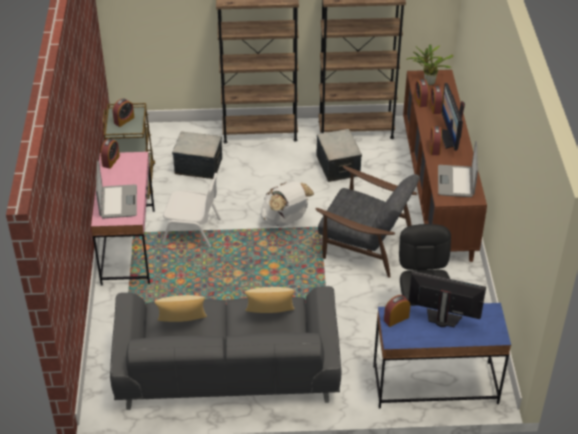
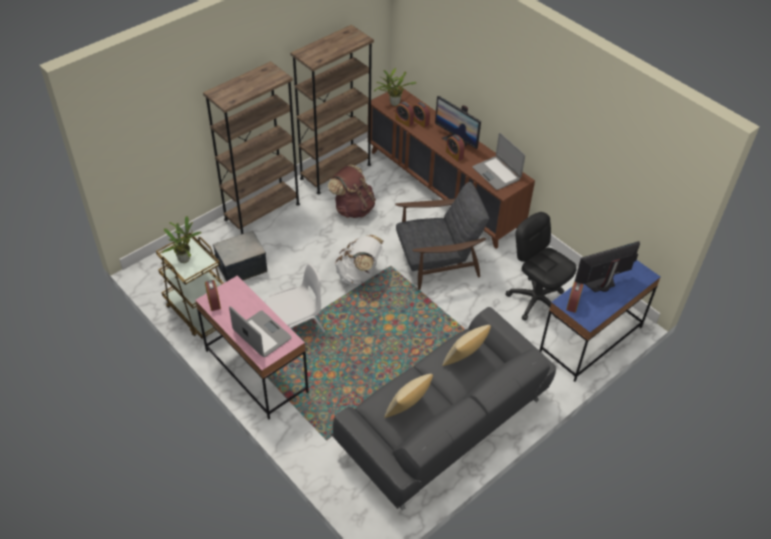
camera: 40 degrees left, 5 degrees up
(124, 120) = (185, 258): alarm clock -> potted plant
(338, 166) = (353, 208): storage box -> brown backpack

